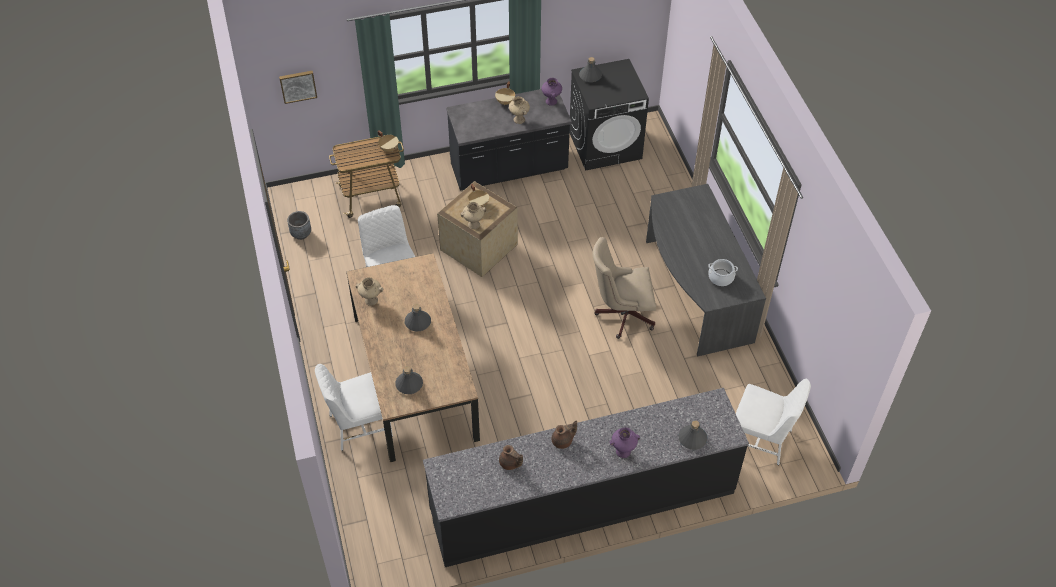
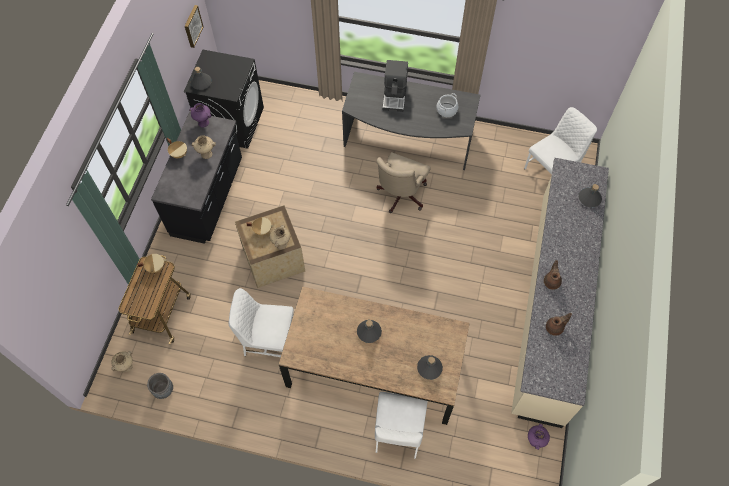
camera: 60 degrees left, 10 degrees up
(298, 86) = (62, 299): picture -> picture (192, 26)
(370, 300) = (323, 358): beige vase -> beige vase (126, 367)
(582, 502) = (549, 305): black counter -> beige counter
(623, 451) = (579, 246): purple vase -> purple vase (534, 440)
(703, 228) = (395, 96): none -> coffee machine

